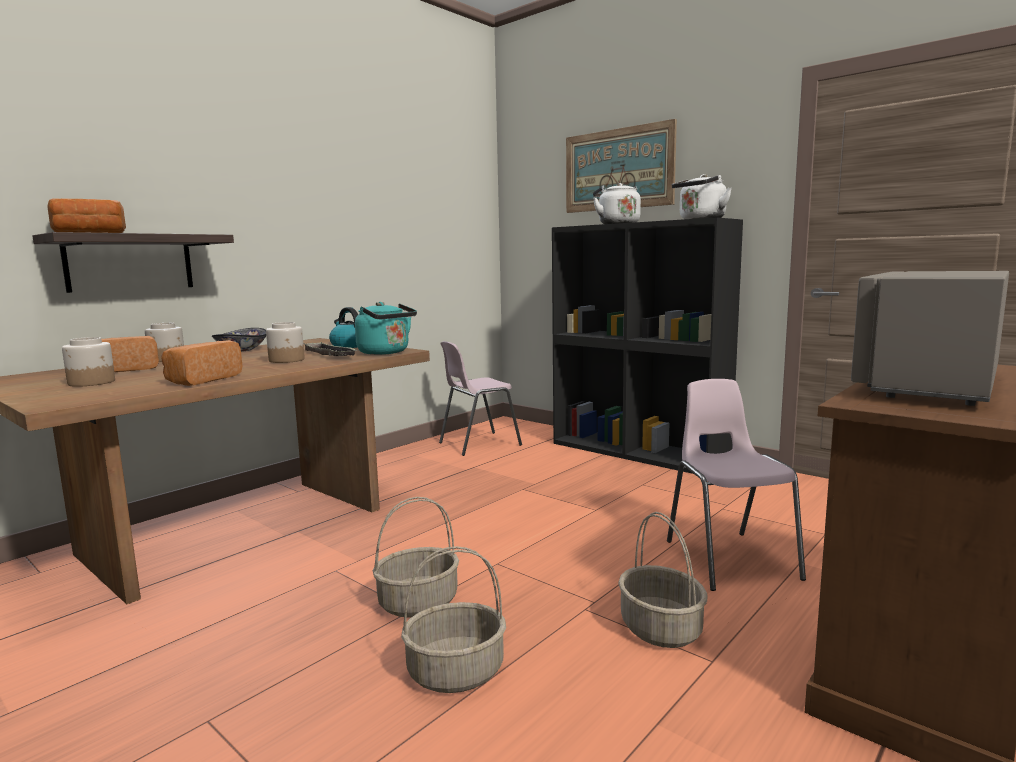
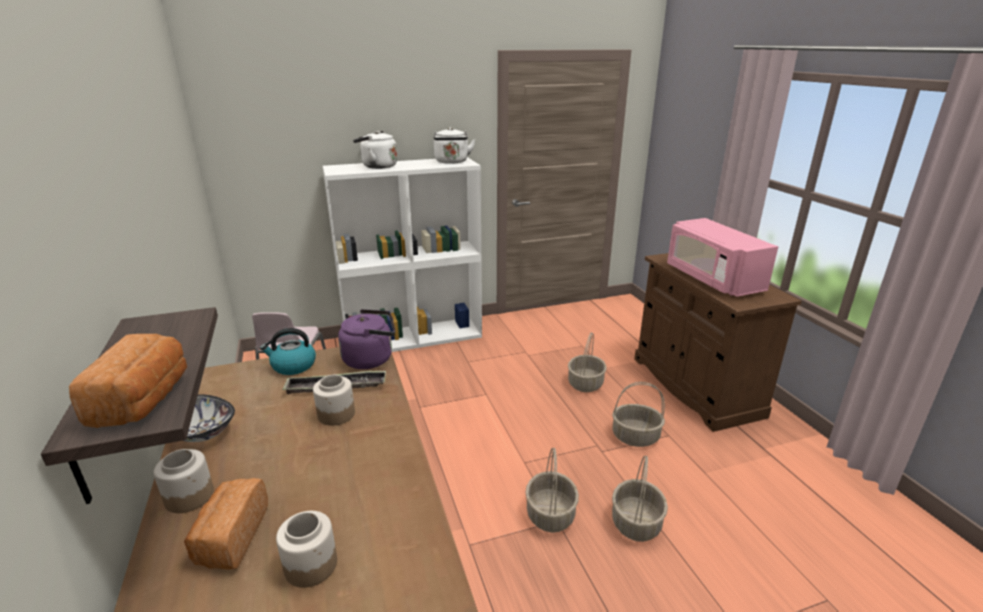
camera: 60 degrees left, 15 degrees up
(202, 380) = (396, 478): bread -> none
(386, 352) = (371, 359): turquoise kettle -> purple kettle
(618, 169) = (352, 111): picture -> none
(639, 452) = (414, 337): black bookcase -> white bookcase
(730, 559) = (585, 383): pink chair -> basket
(928, 384) = (712, 279): grey microwave -> pink microwave

